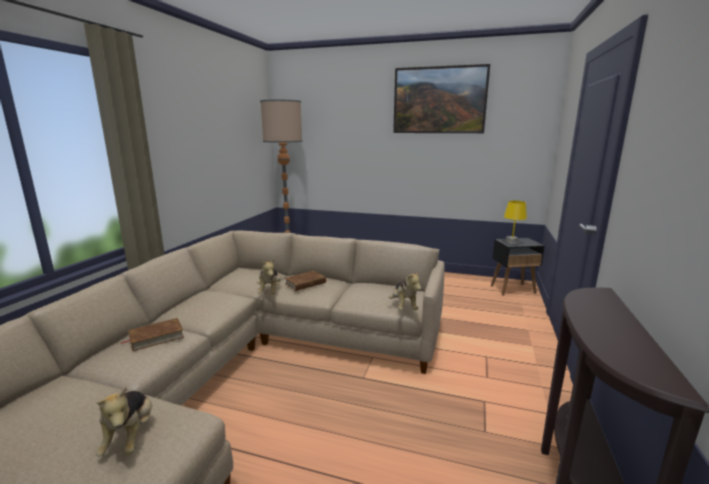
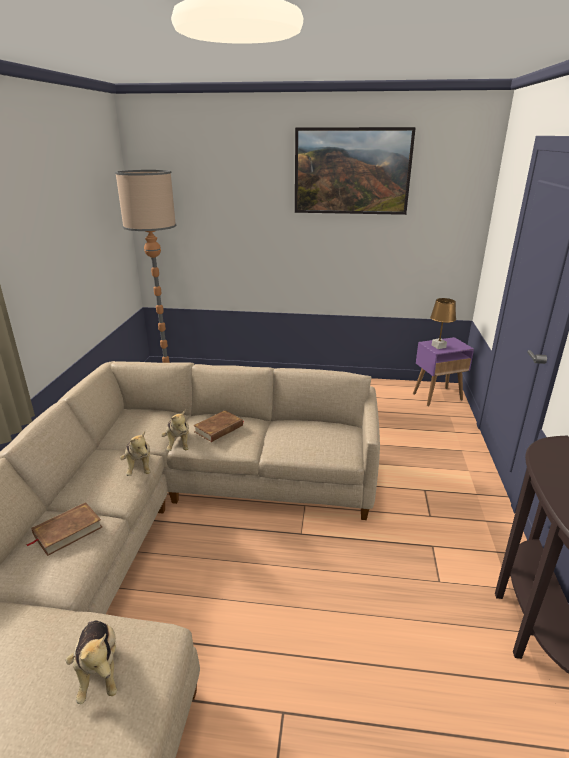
camera: 10 degrees left, 10 degrees up
(403, 307) = (341, 453): plush toy -> plush toy (139, 467)
(511, 242) = (438, 346): yellow table lamp -> brown table lamp
(513, 289) = (438, 396): black side table -> purple side table

